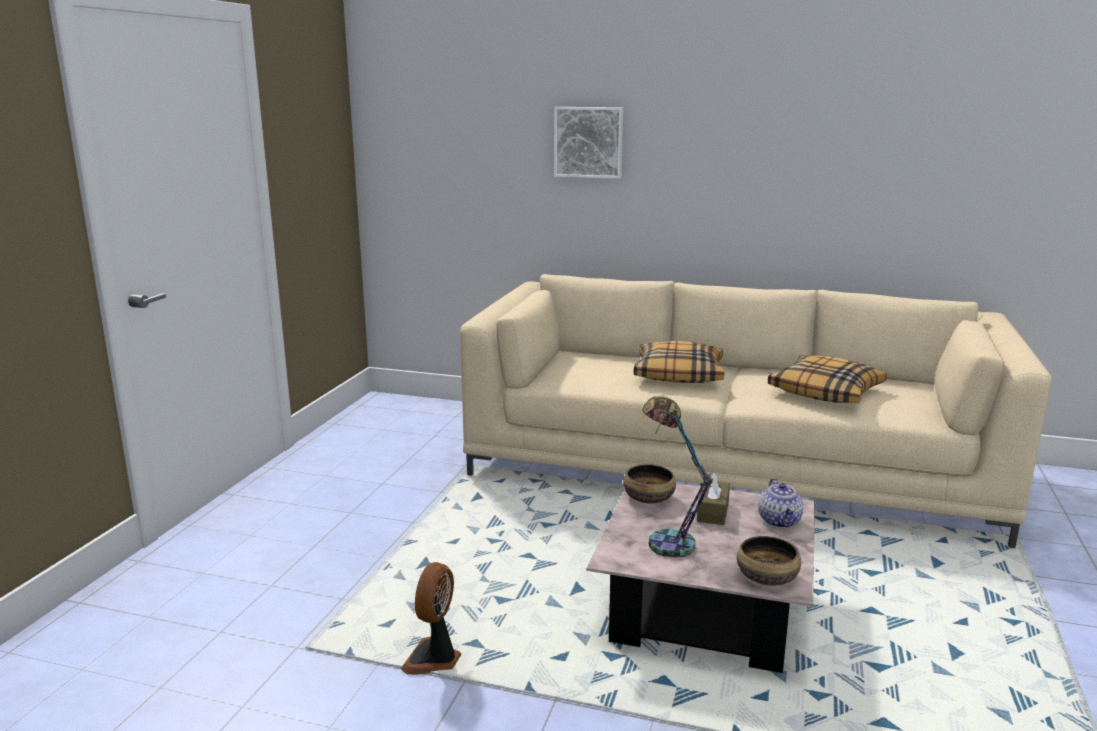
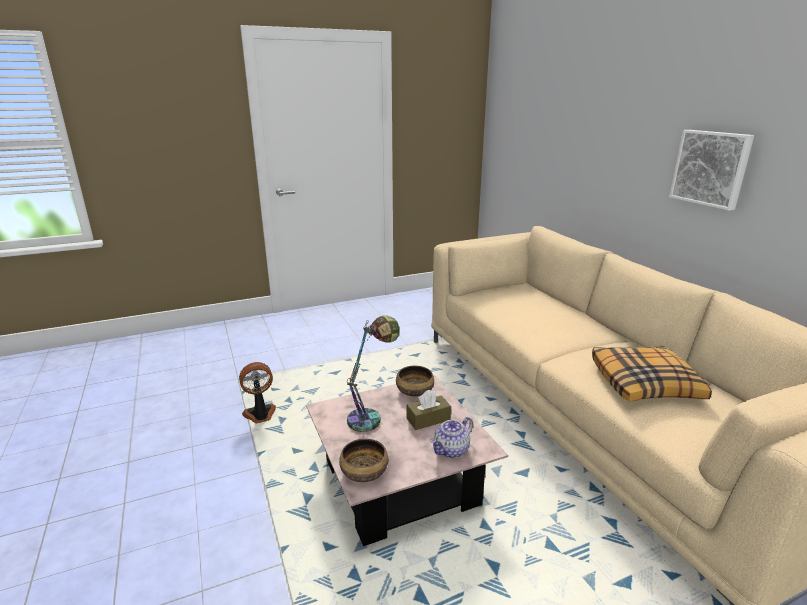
camera: 50 degrees right, 5 degrees up
(589, 142) = (596, 127): picture -> picture (711, 168)
(679, 374) = (560, 324): pillow -> none

